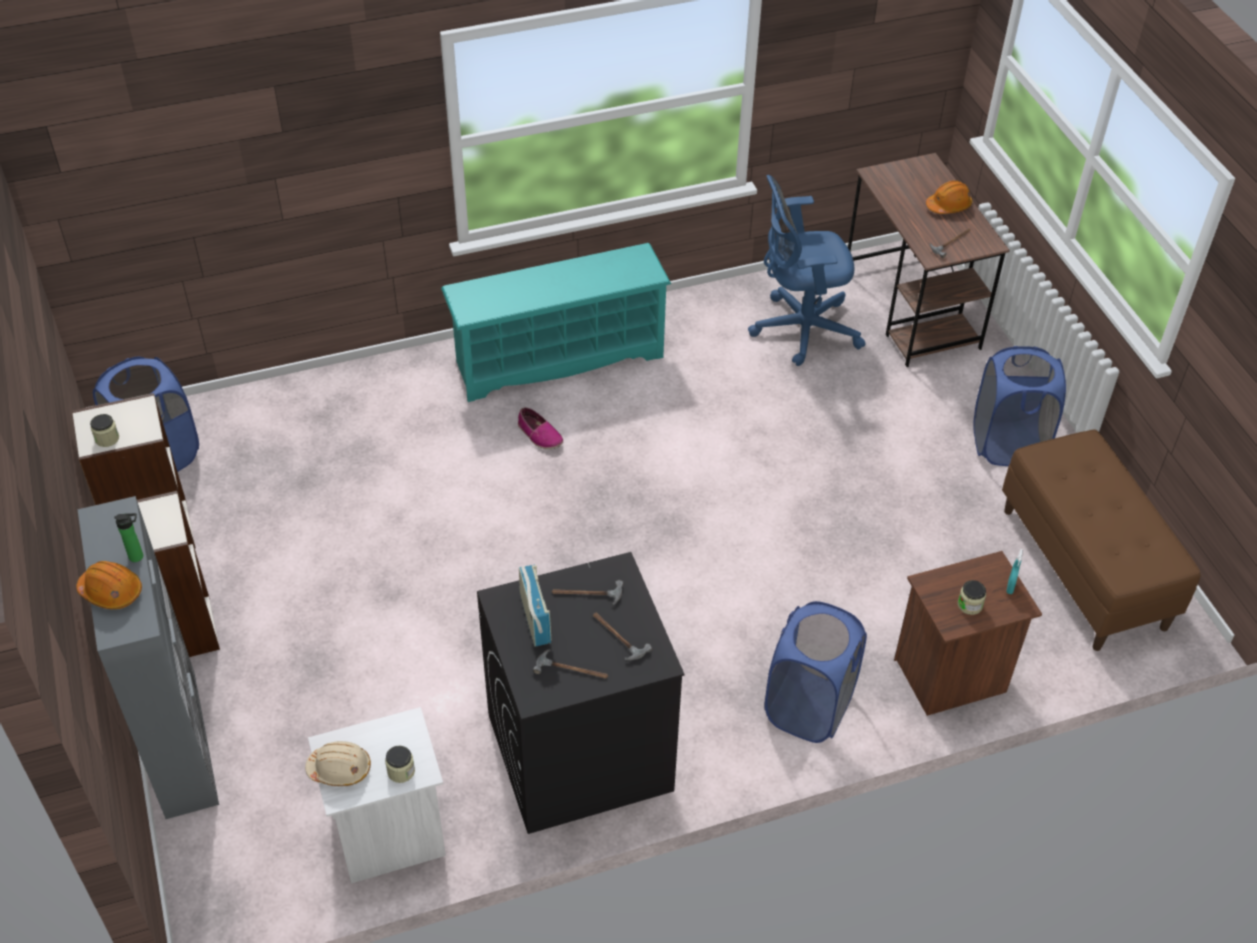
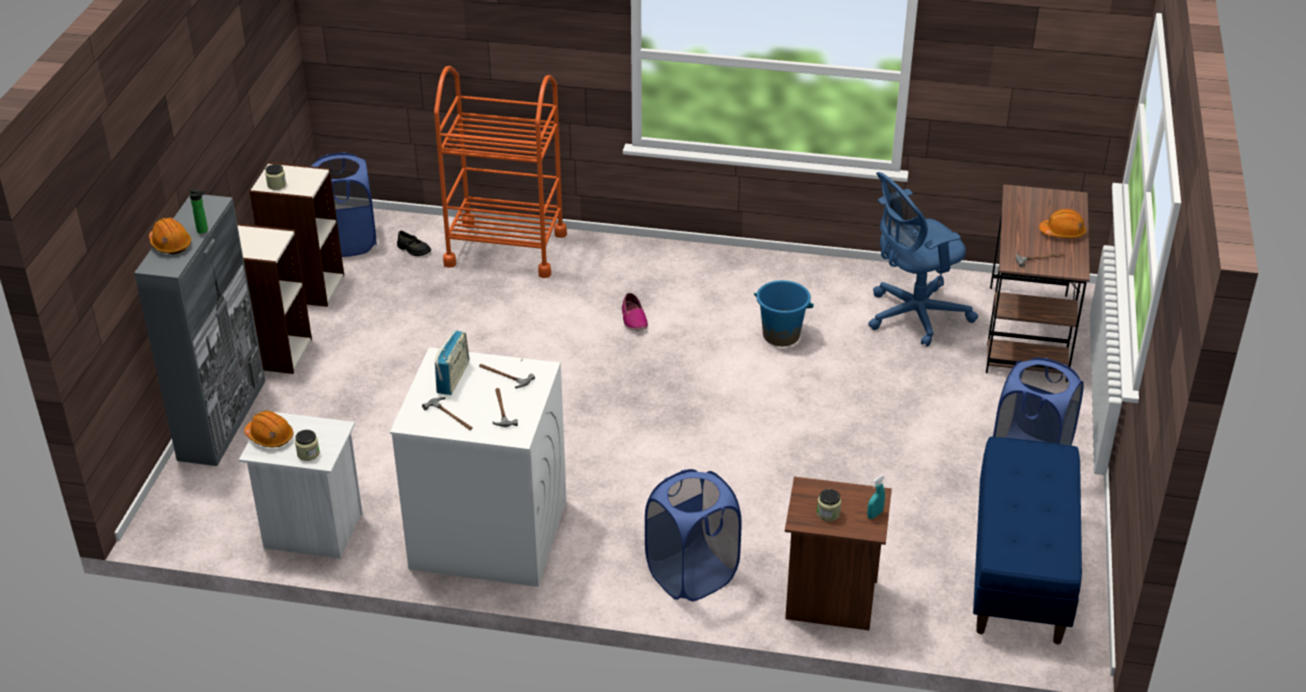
camera: 30 degrees right, 10 degrees down
(241, 438) = (413, 249): none -> black shoe
(340, 769) = (270, 437): beige hard hat -> orange hard hat
(344, 400) = (506, 249): none -> orange cart
(558, 358) = (692, 273): turquoise shoe rack -> none
(578, 753) = (488, 534): black washing machine -> white washing machine
(696, 398) = (781, 335): none -> blue bucket
(799, 329) = (912, 316): blue office chair -> blue office chair turned 45 degrees counterclockwise
(1084, 568) = (1021, 571): brown bench -> blue bench

